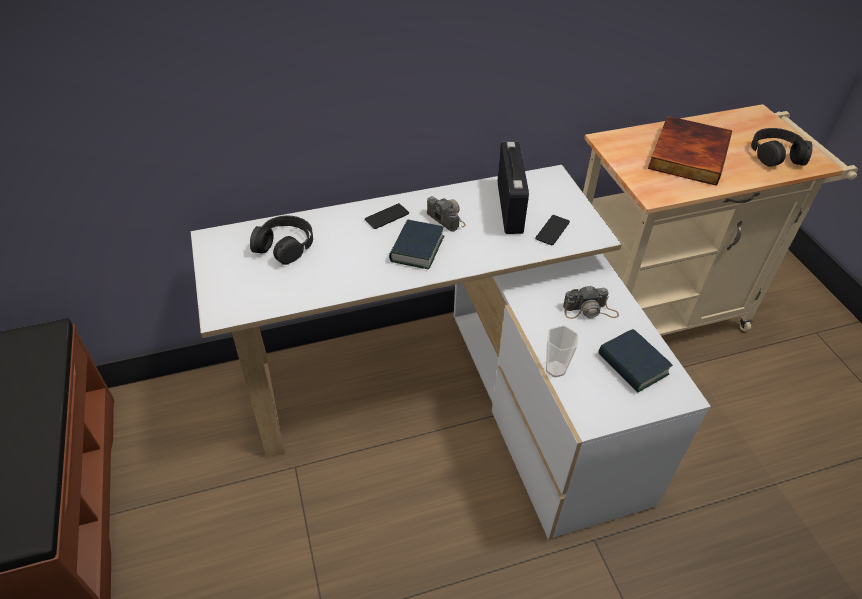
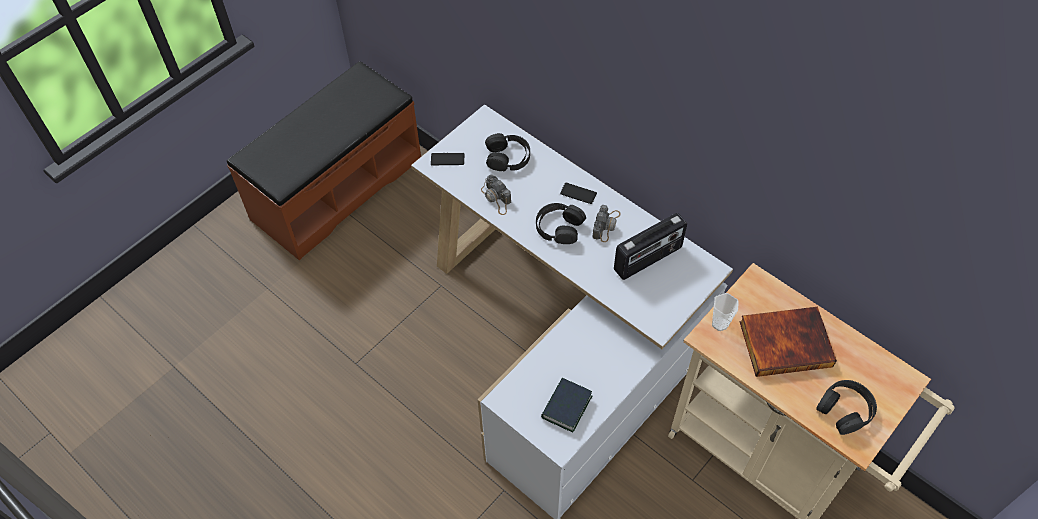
camera: 60 degrees right, 10 degrees up
(417, 249) = (559, 227): book -> black headphones
(552, 230) = (642, 296): phone -> phone (447, 159)
(555, 369) = (530, 362): cup -> cup (719, 324)
(590, 310) = (601, 361): camera -> camera (496, 198)

